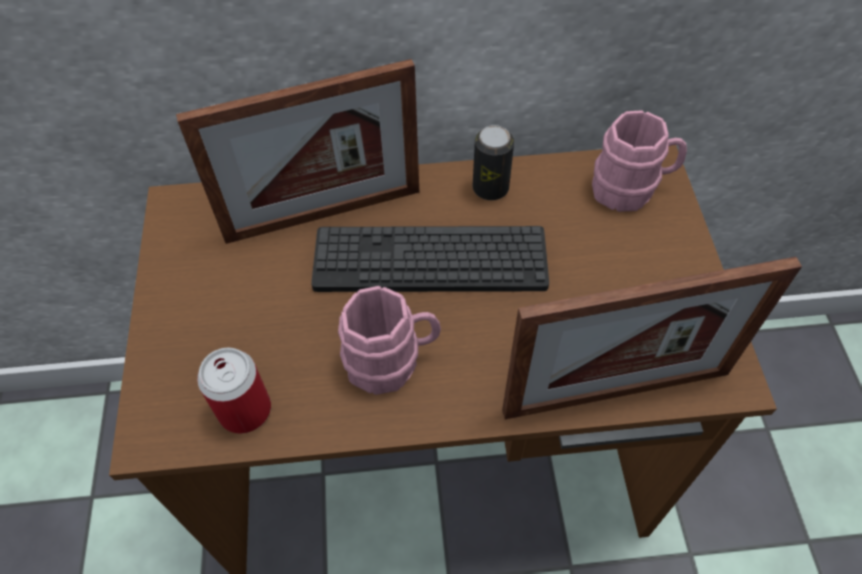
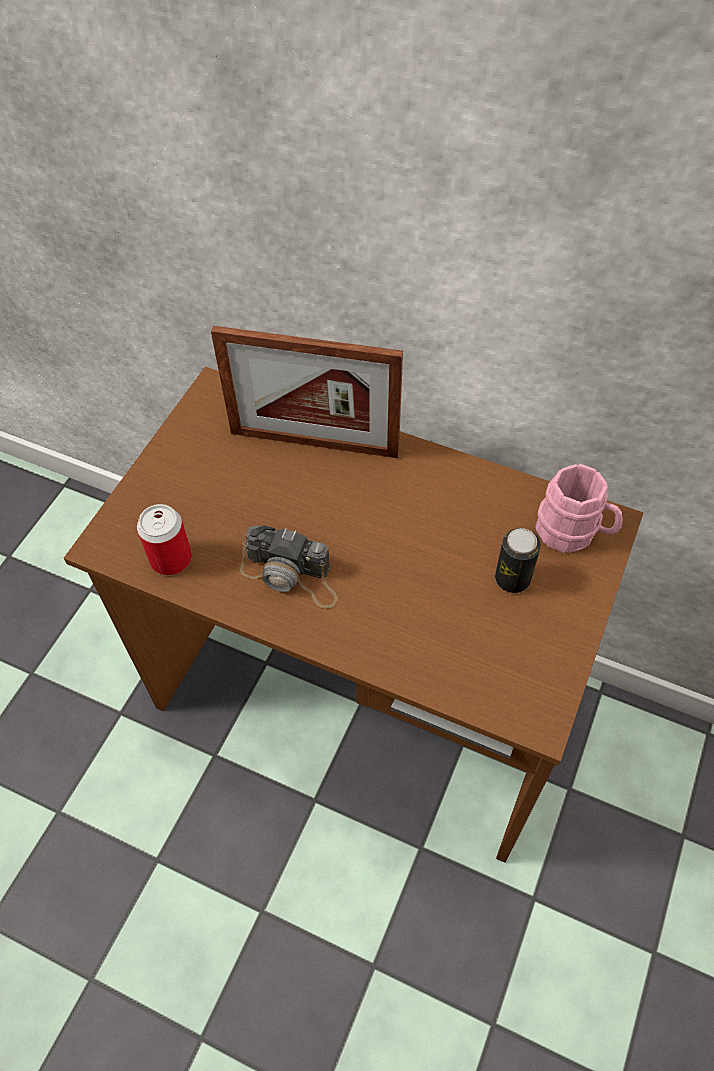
camera: 30 degrees right, 0 degrees up
(392, 361) = (291, 575): pink mug -> camera
(430, 260) = (369, 515): keyboard -> none
(490, 188) = (456, 480): can -> can (512, 579)
(616, 392) = (440, 682): picture frame -> none

